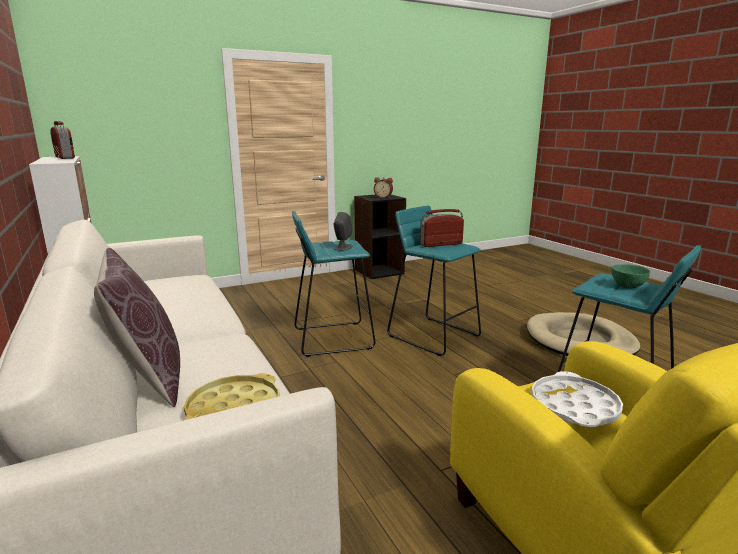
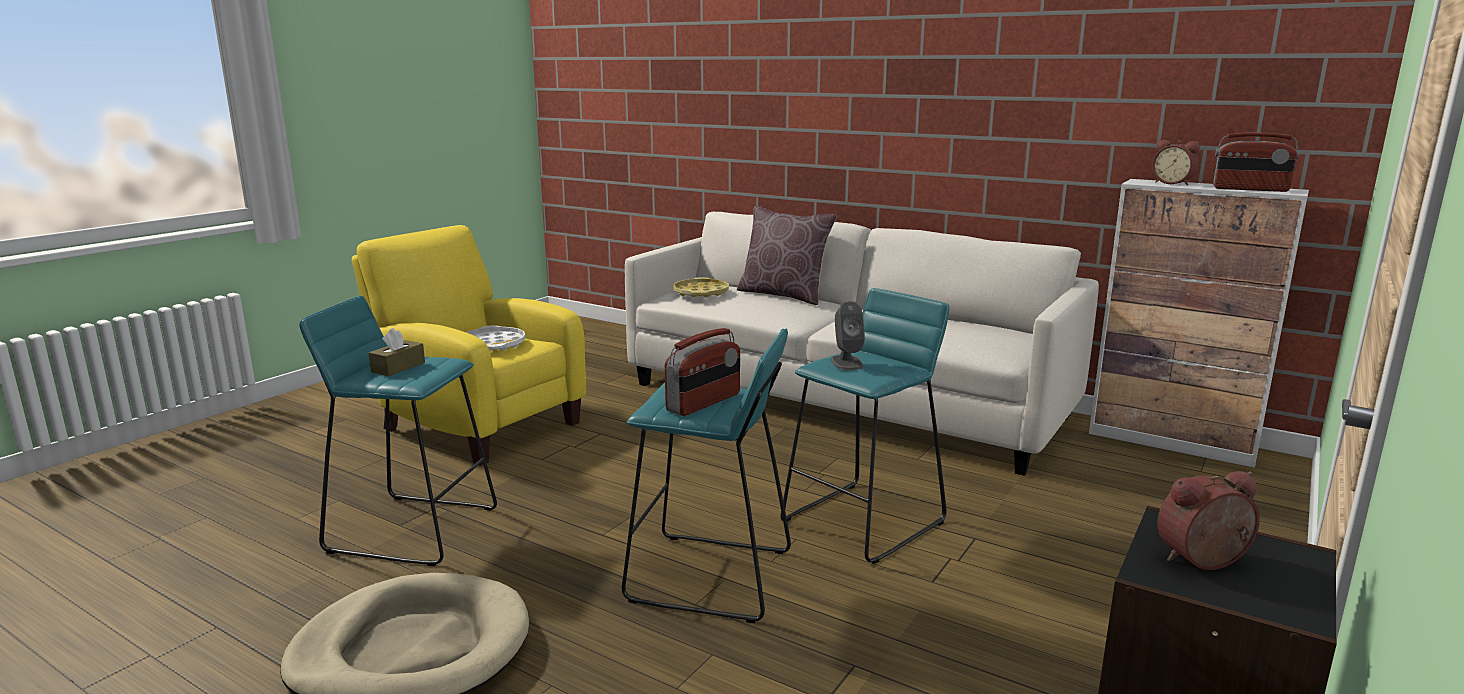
camera: 150 degrees right, 0 degrees up
(52, 161) = (1173, 183): none -> alarm clock
(627, 286) = (398, 367): green bowl -> brown tissue box

